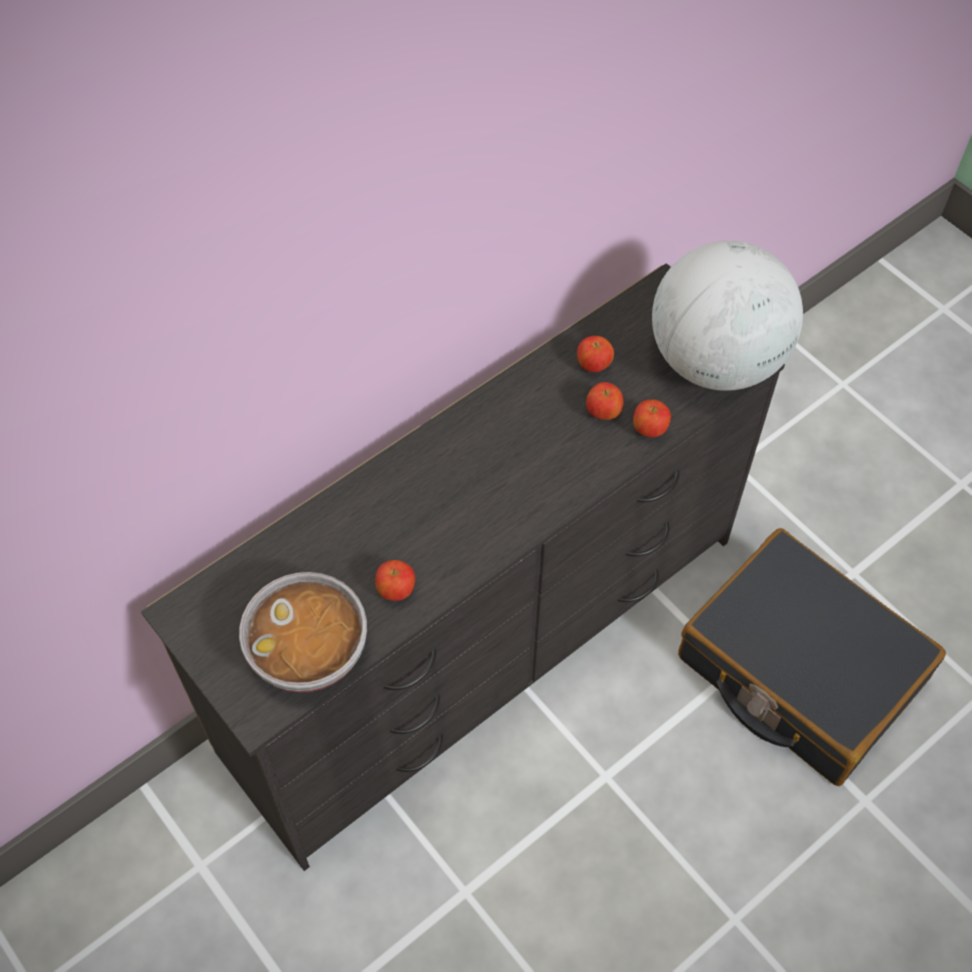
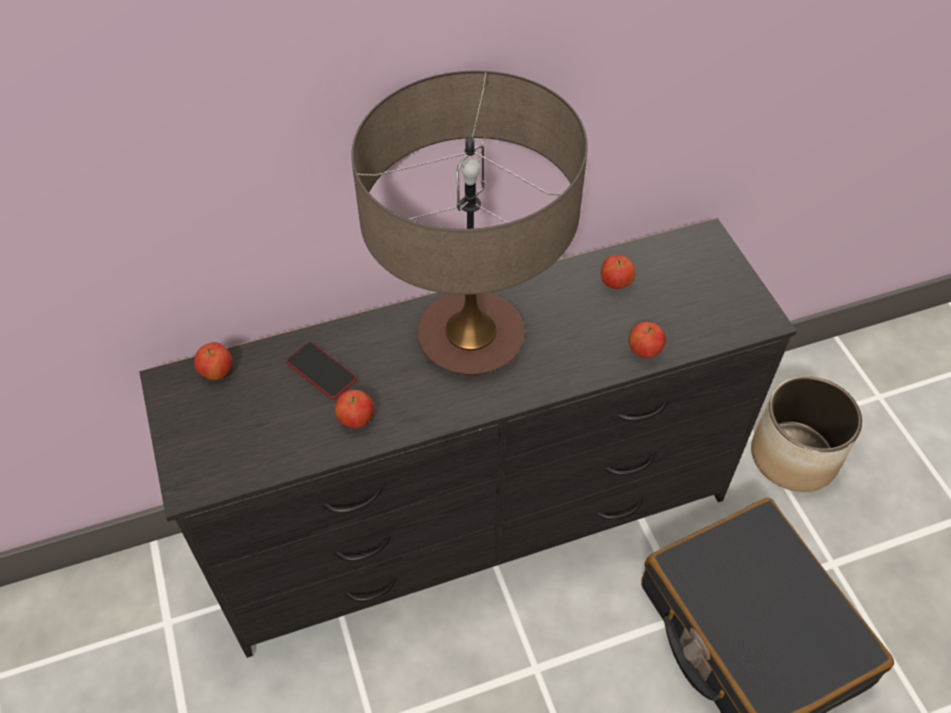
camera: 20 degrees right, 5 degrees down
(310, 651) = (258, 448): bowl -> none
(336, 550) = (321, 371): none -> phone
(473, 468) = (470, 338): none -> table lamp
(603, 412) = (607, 325): apple -> apple (217, 372)
(715, 361) = (730, 310): globe -> none
(781, 474) = (794, 456): none -> planter

